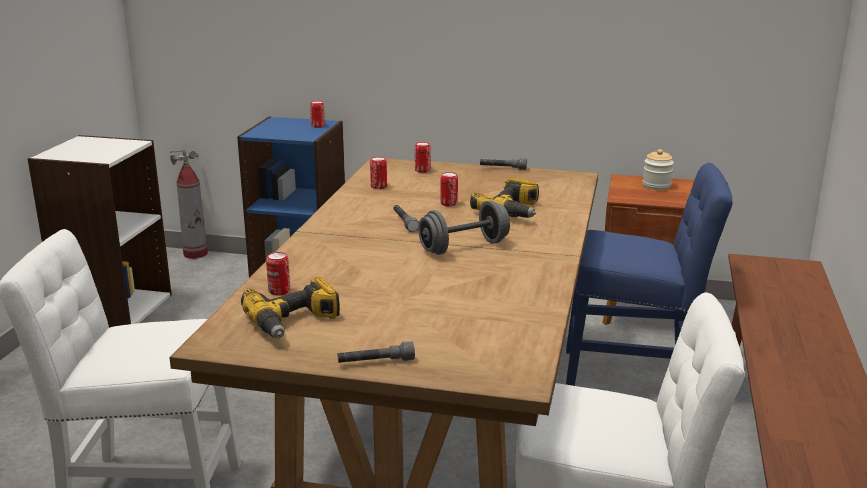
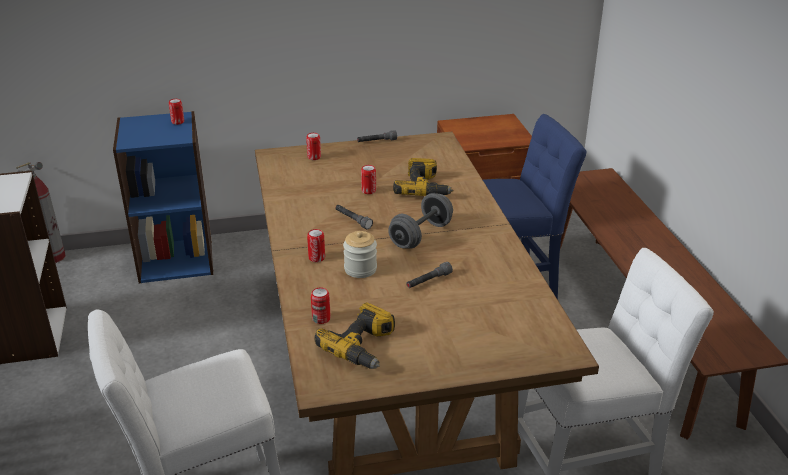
camera: 25 degrees left, 10 degrees up
(376, 362) = (458, 366): grey flashlight -> grey flashlight (428, 281)
(379, 186) = (294, 184): can -> can (316, 258)
(656, 186) = (480, 127): jar -> jar (360, 269)

